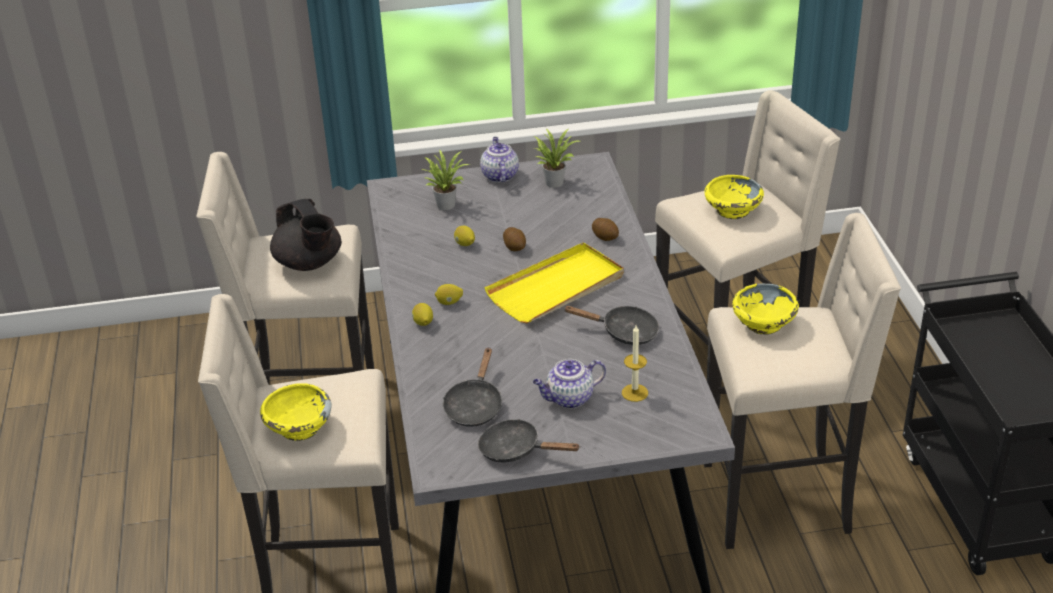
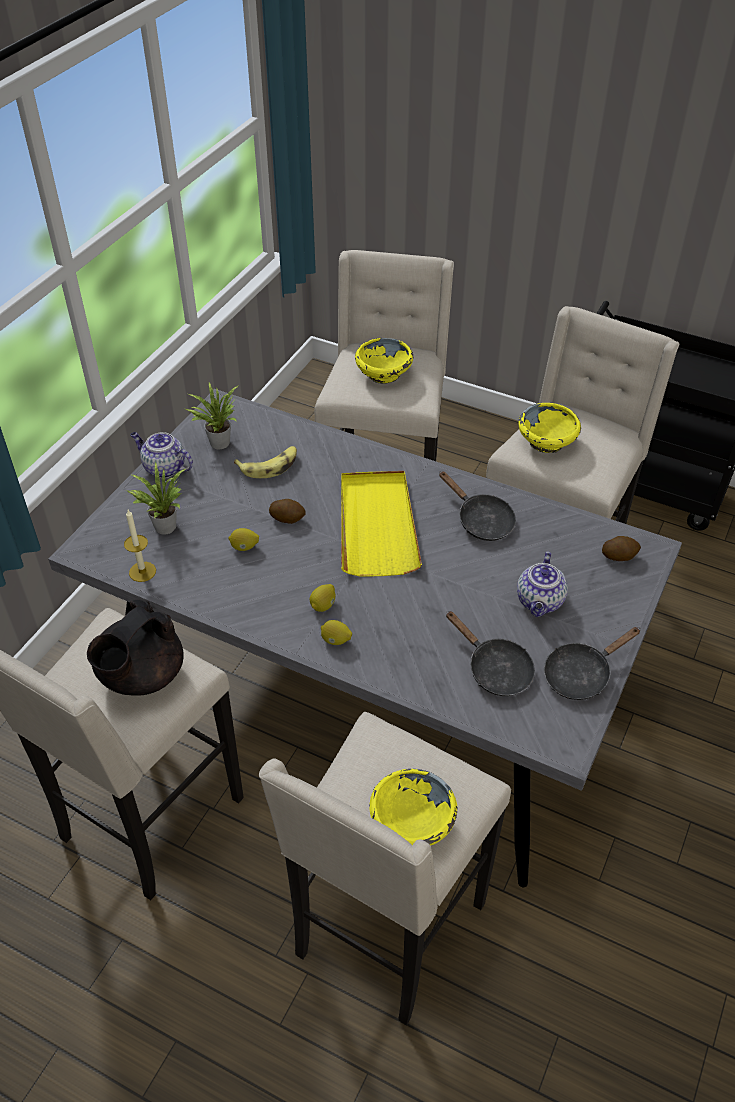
camera: 55 degrees left, 10 degrees up
(309, 263) = (141, 675): black teapot -> black teapot turned 120 degrees clockwise
(558, 214) = (269, 466): none -> banana
(605, 237) = (337, 458): potato -> potato (619, 555)
(624, 332) = (481, 520): black frying pan -> black frying pan turned 90 degrees clockwise
(634, 393) = (567, 559): candle -> candle (142, 571)

